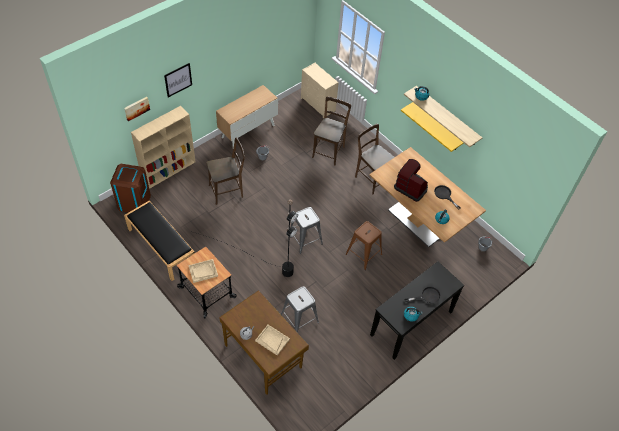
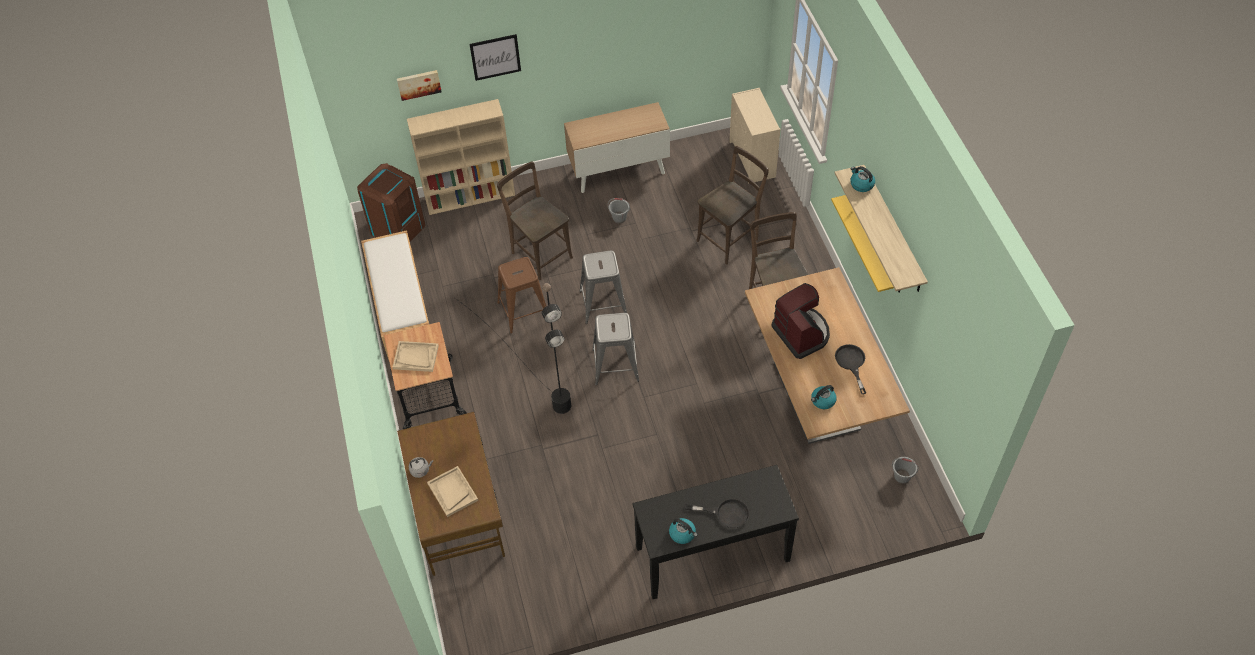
camera: 30 degrees right, 0 degrees up
(161, 246) = (400, 305): black bench -> white bench
(228, 190) = (539, 253): brown chair -> brown chair turned 135 degrees counterclockwise
(299, 319) = (541, 482): grey stool -> grey stool (603, 303)
(363, 254) = (695, 419): brown stool -> brown stool (523, 311)

